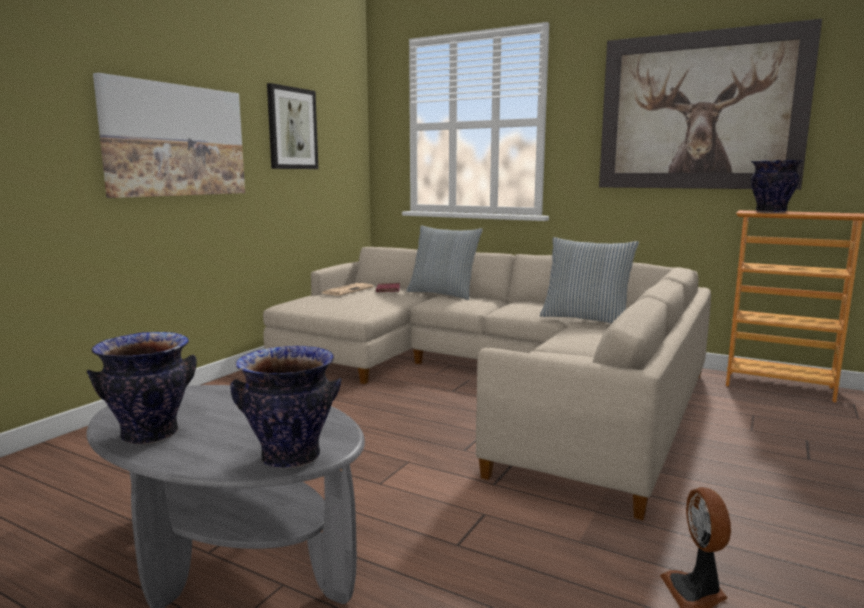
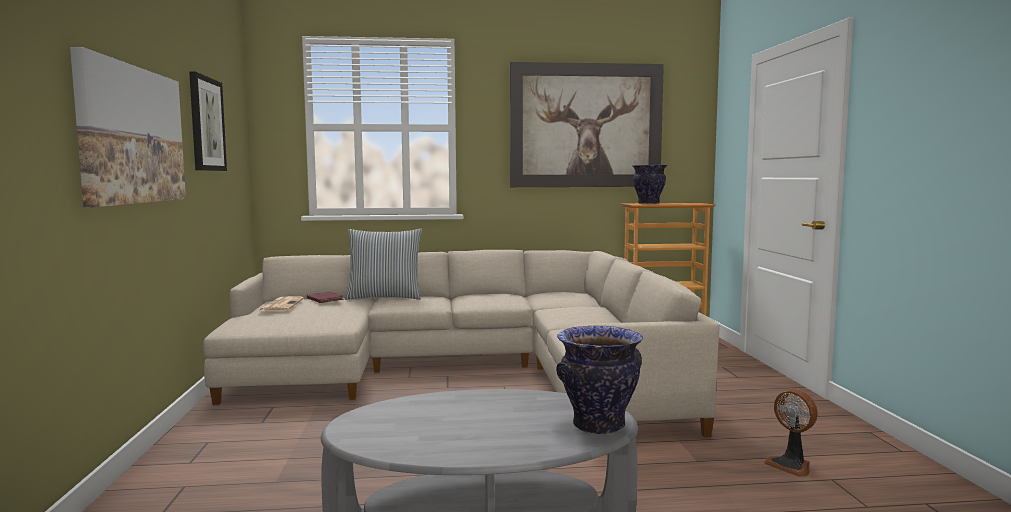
camera: 35 degrees left, 5 degrees down
(150, 435) = (445, 445): vase -> none
(585, 319) = (543, 301): pillow -> none

